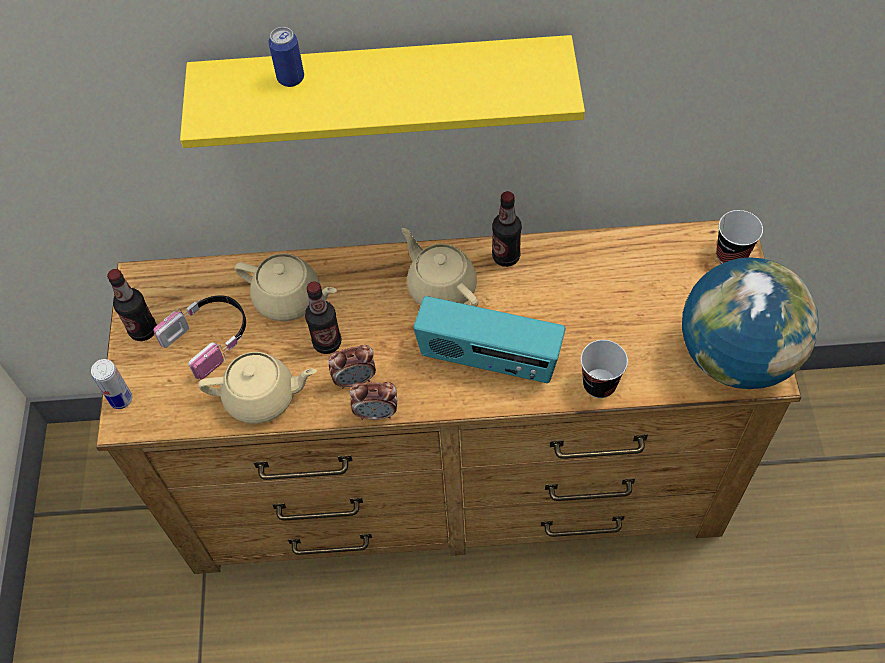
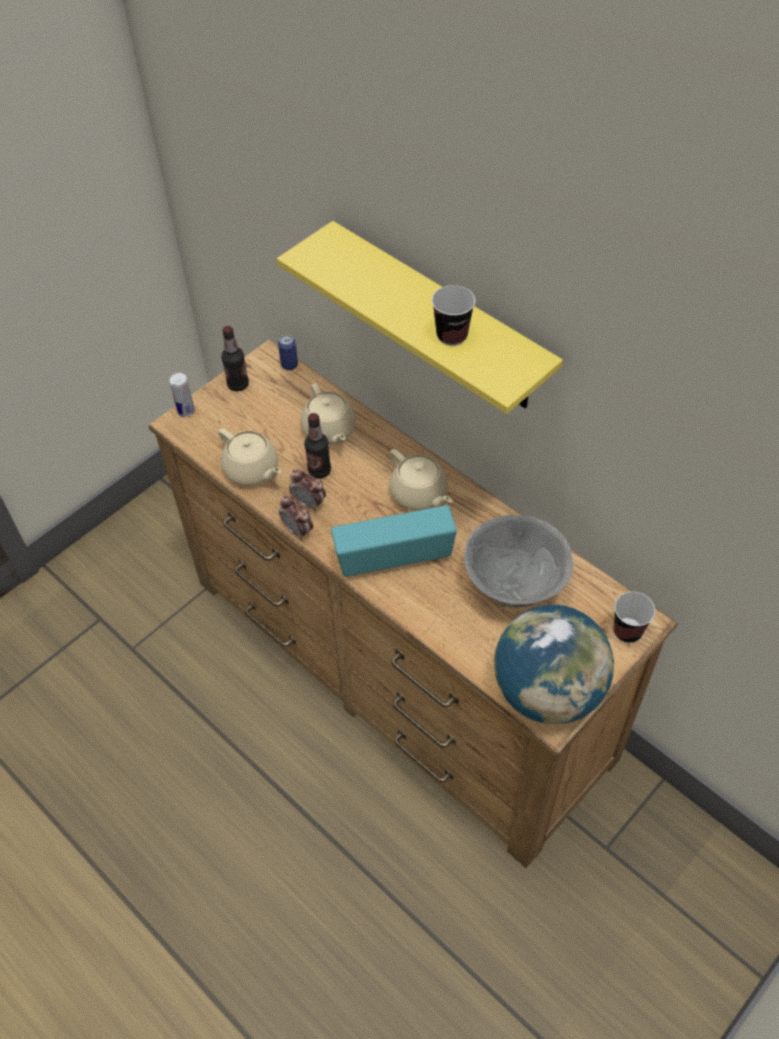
camera: 45 degrees right, 5 degrees down
(210, 338) = (265, 416): headphones -> none
(291, 78) = (371, 267): can -> can (289, 365)
(441, 287) = (419, 494): beige teapot -> beige teapot turned 135 degrees clockwise
(488, 360) = (394, 557): radio -> radio turned 105 degrees clockwise
(506, 257) = (479, 509): bottle -> none
(599, 384) = (440, 629): cup -> cup (452, 335)
(608, 294) = (514, 584): none -> grey bowl

